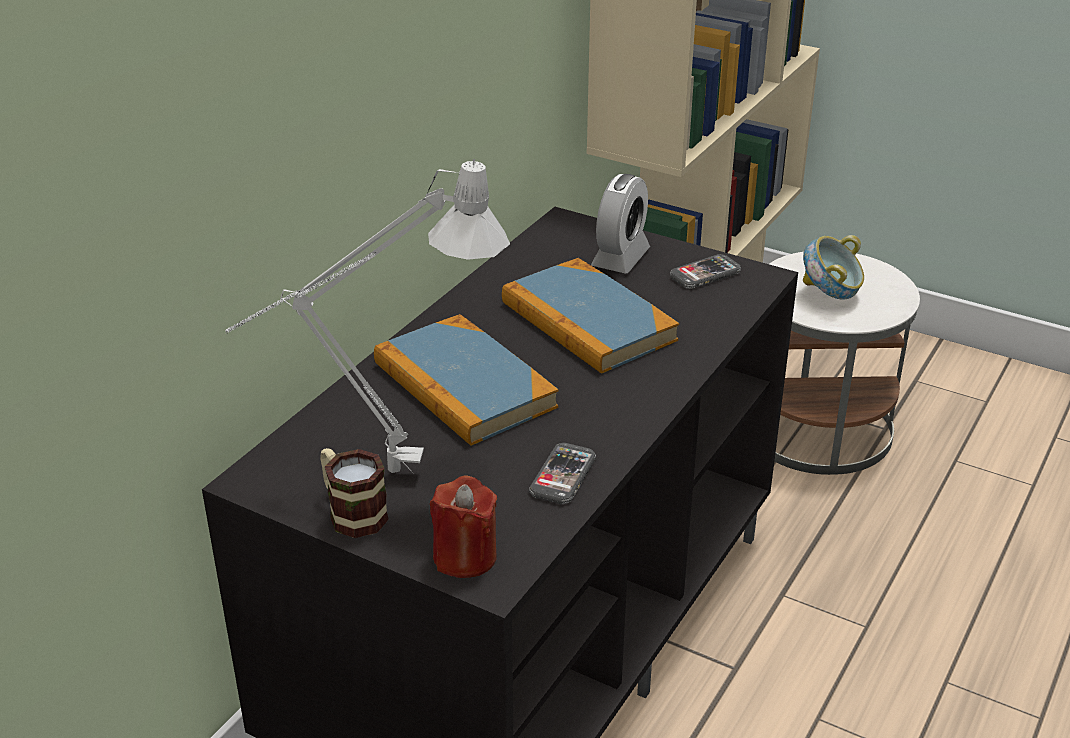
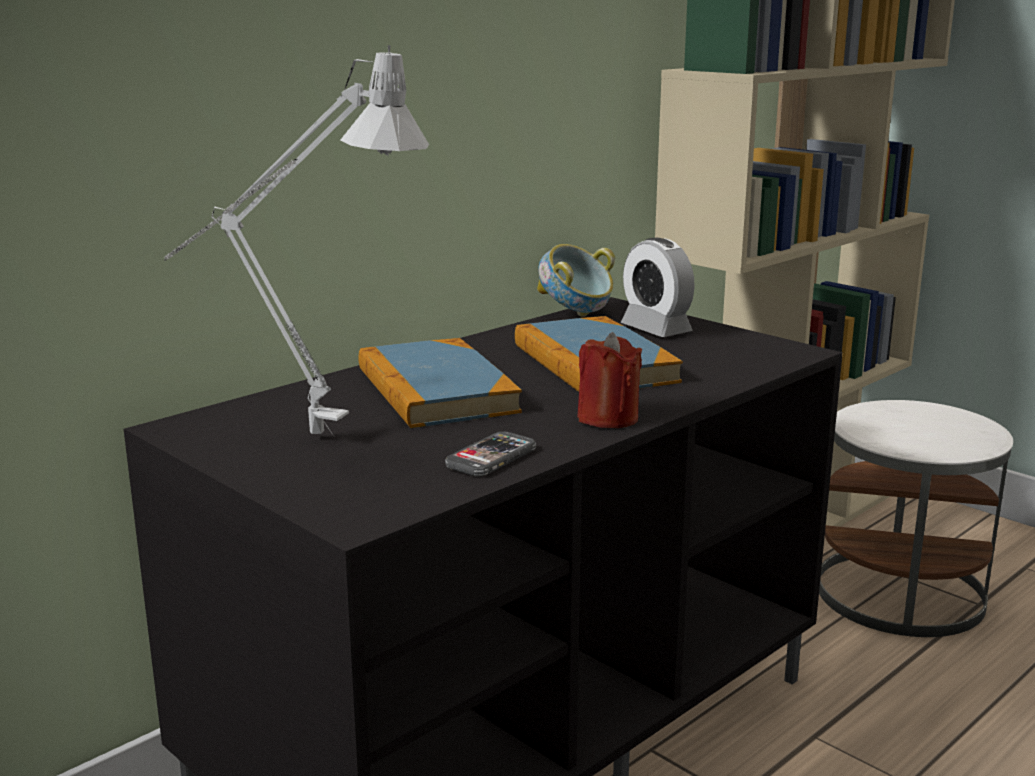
camera: 15 degrees right, 15 degrees down
(351, 512) = (251, 458): mug -> none
(465, 557) = (340, 501): red candle -> red candle (607, 418)
(620, 258) = (656, 329): alarm clock -> alarm clock turned 105 degrees clockwise
(705, 274) = (738, 345): phone -> none
(829, 296) = (908, 432): bowl -> bowl (575, 315)

